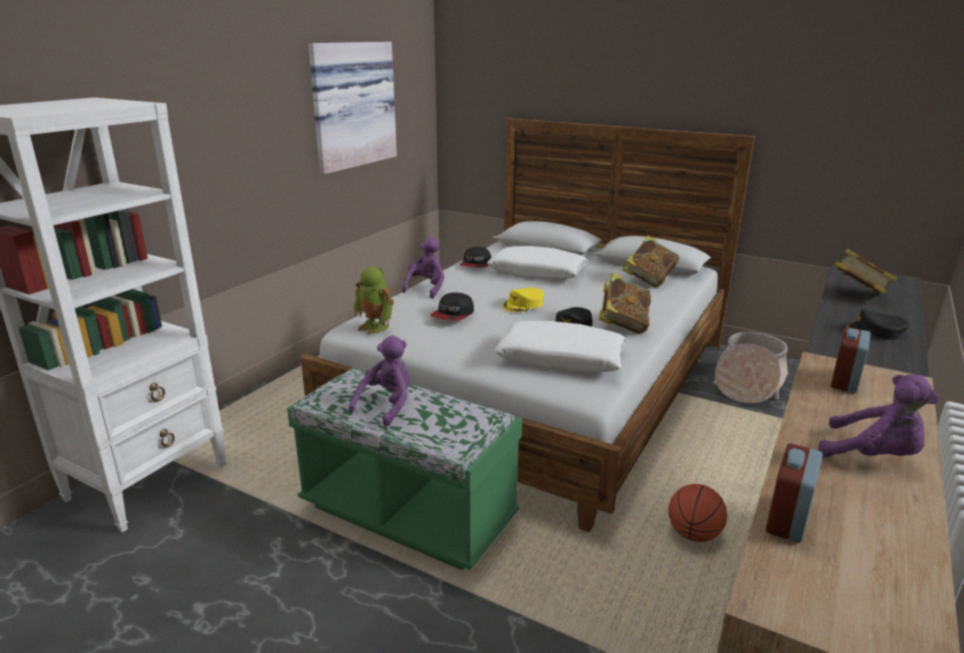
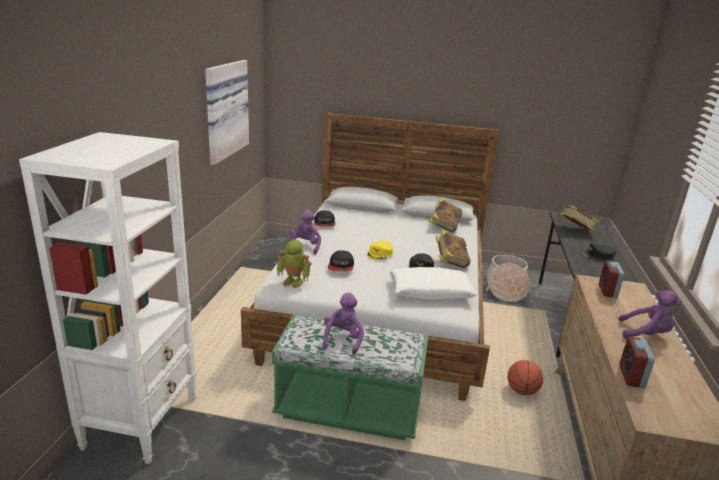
camera: 20 degrees left, 0 degrees up
(537, 273) = (370, 227): white pillow -> none

